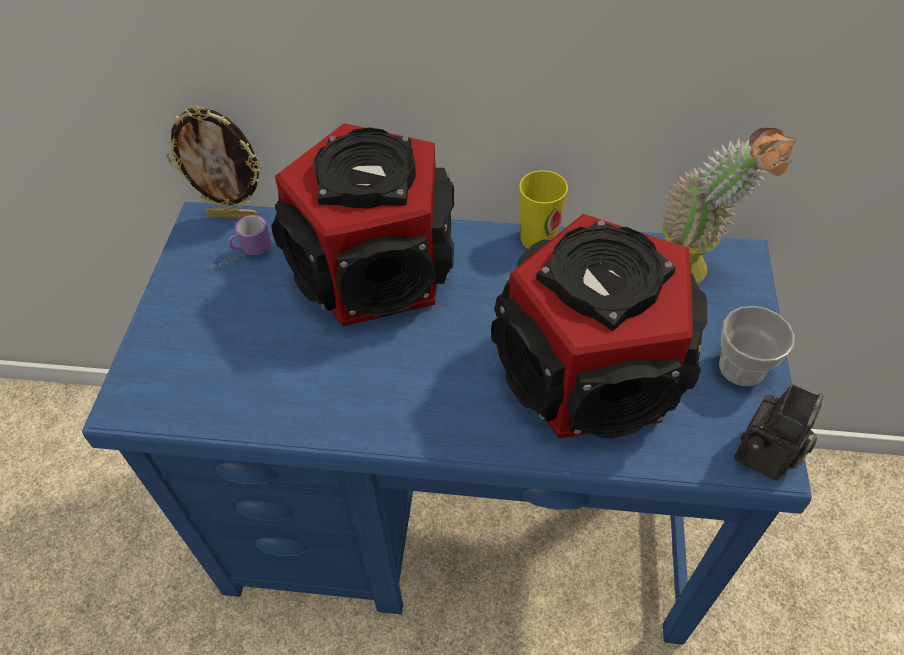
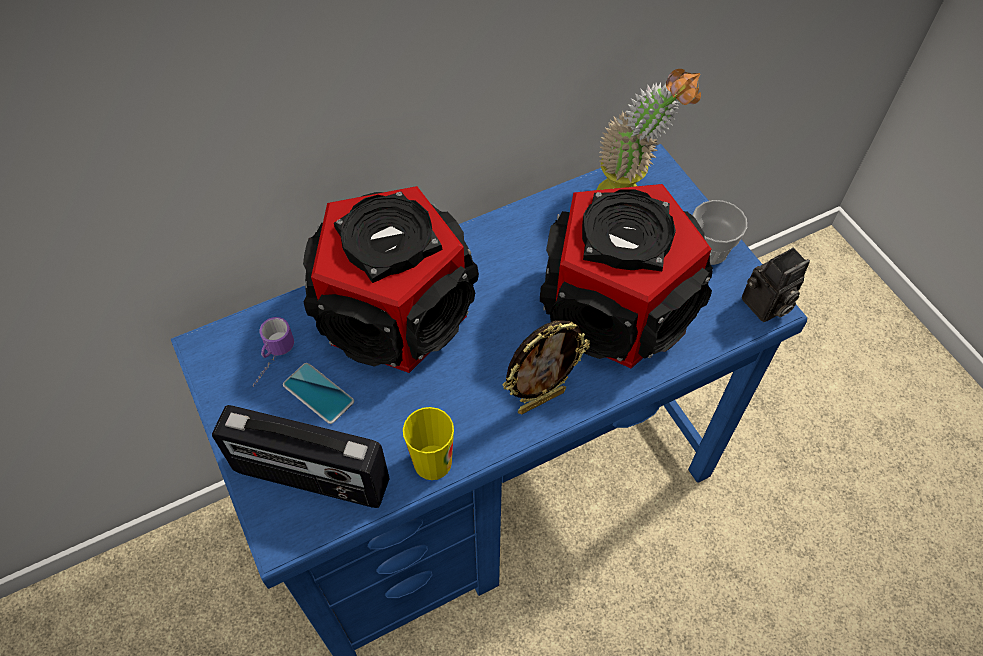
camera: 35 degrees left, 5 degrees up
(189, 370) = (311, 478): none -> radio
(234, 215) = (231, 328): picture frame -> picture frame (541, 400)
(255, 303) = (318, 393): none -> phone
(538, 238) = (502, 222): cup -> cup (432, 462)
(765, 458) = (765, 306): camera -> camera turned 60 degrees clockwise

